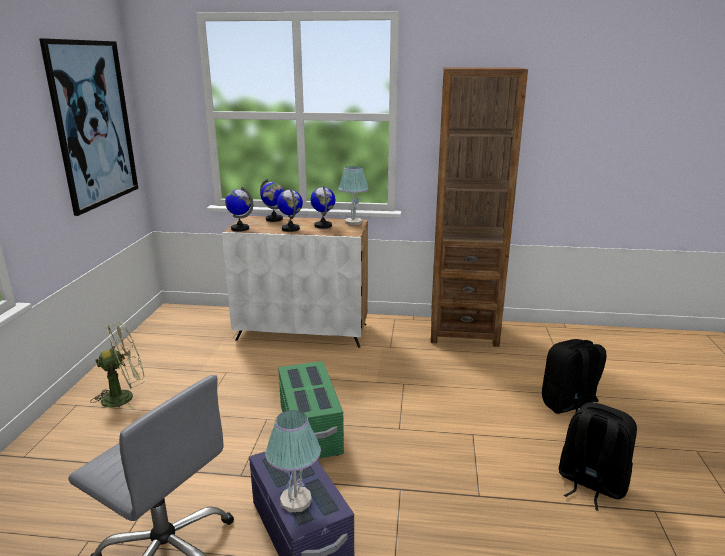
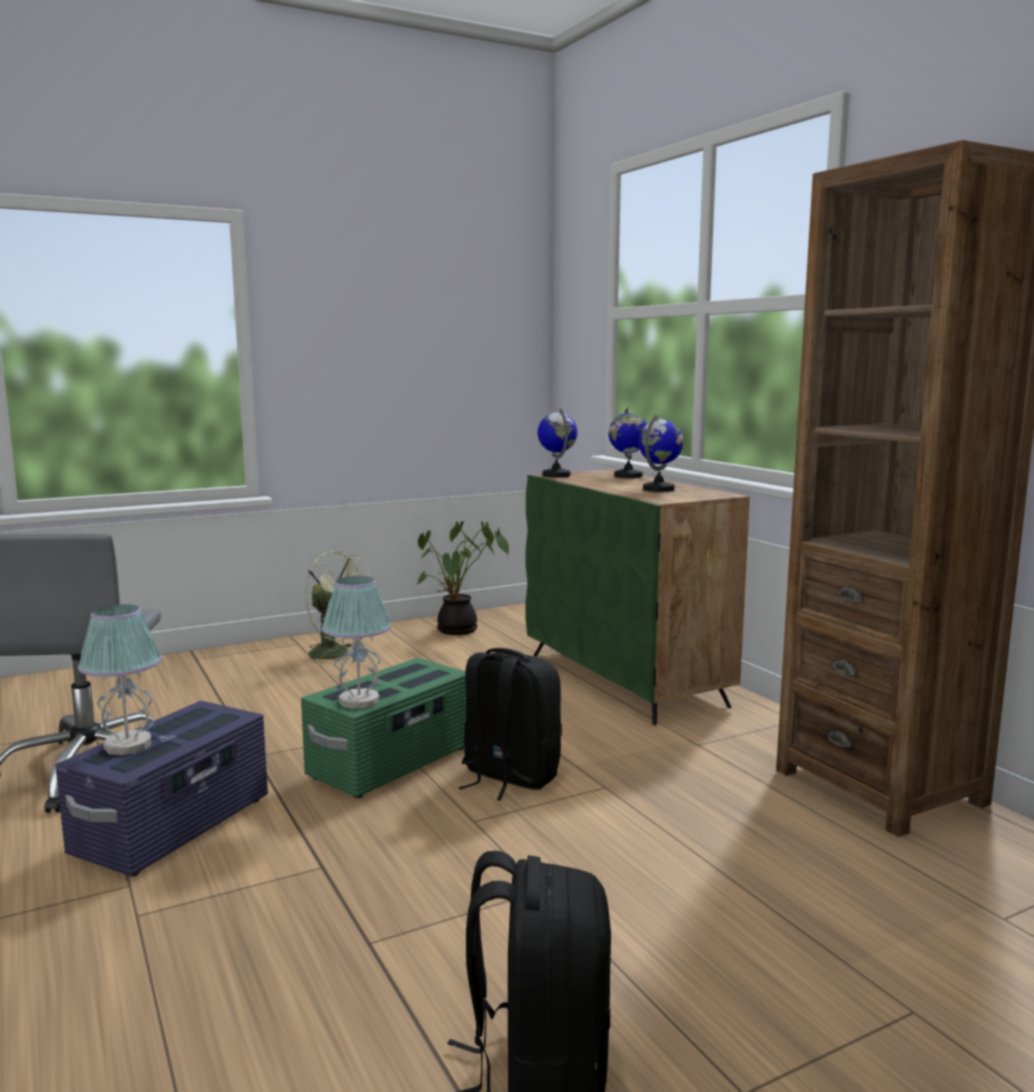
camera: 55 degrees right, 10 degrees down
(93, 124) = (455, 318): picture -> none
(160, 345) = (458, 631): none -> potted plant
(290, 229) = (607, 484): globe -> none
(303, 331) = (626, 679): white cabinet -> green cabinet
(353, 222) = (713, 494): table lamp -> table lamp (359, 701)
(569, 406) = (806, 982): black backpack -> black backpack (508, 777)

